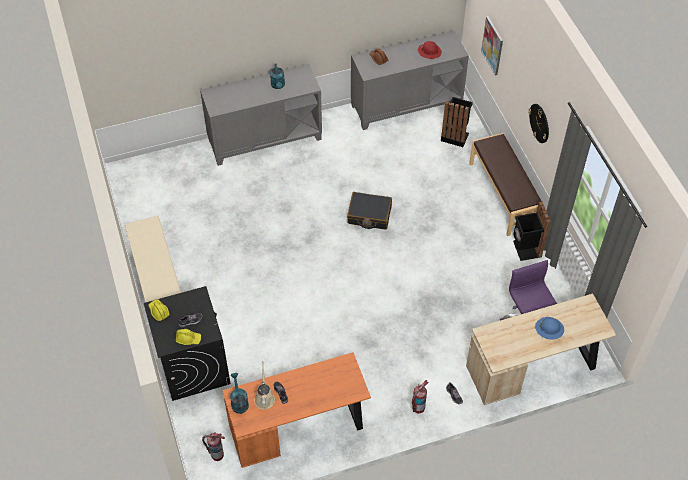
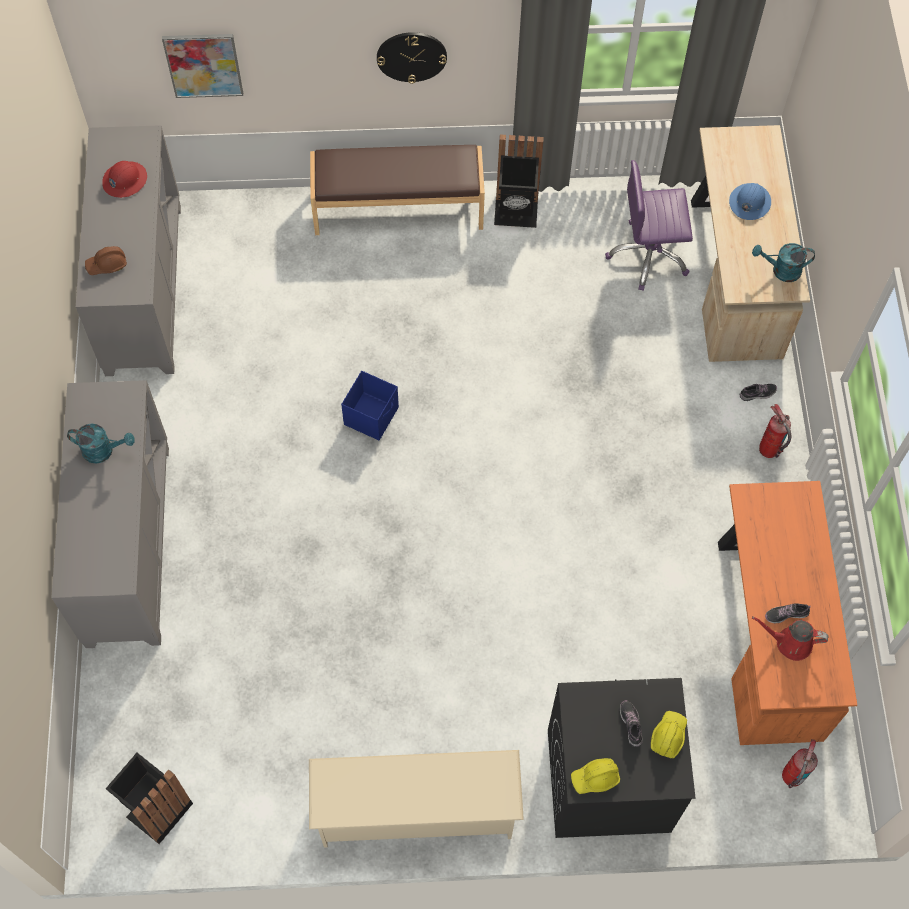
camera: 75 degrees left, 10 degrees up
(239, 401) = (789, 685): turquoise watering can -> turquoise watering can (781, 270)
(264, 398) = (790, 642): beige watering can -> red watering can
(369, 215) = (372, 416): black suitcase -> blue storage box
(455, 136) = (245, 236): black trash can -> black trash can (157, 808)

